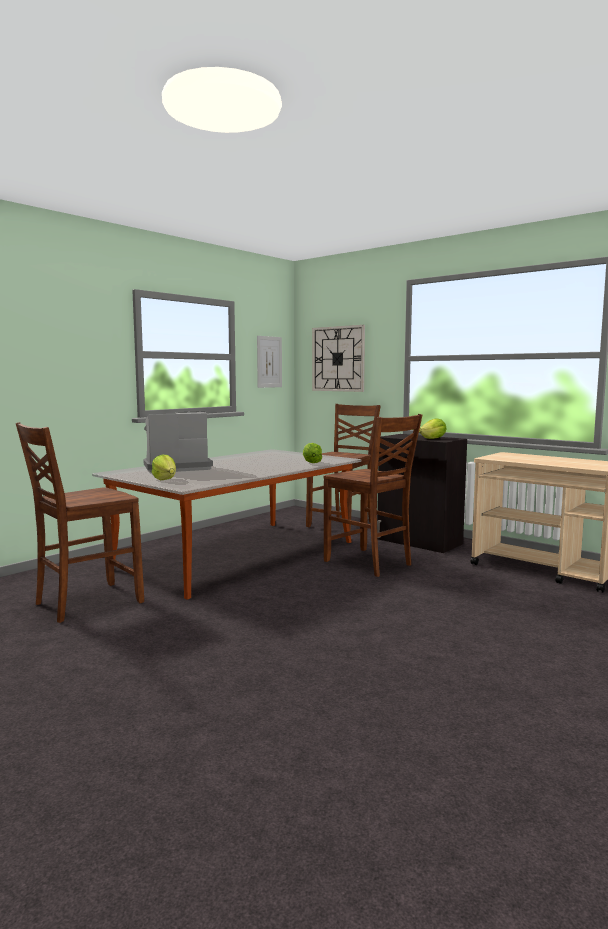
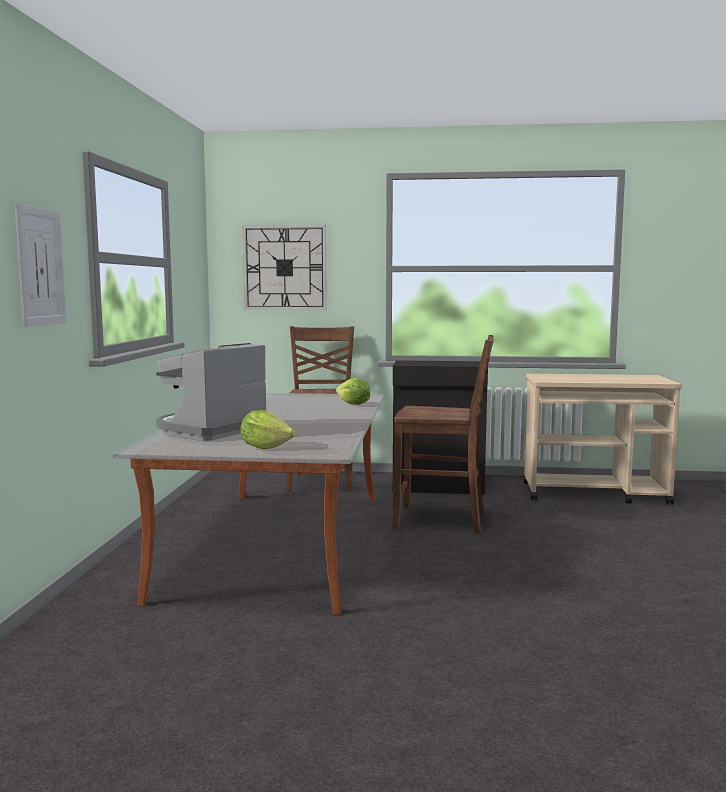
camera: 35 degrees left, 0 degrees up
(86, 603) = (213, 661): brown chair -> none
(269, 362) = (193, 270): picture -> picture (40, 266)
(433, 439) = (459, 363): lettuce -> none

